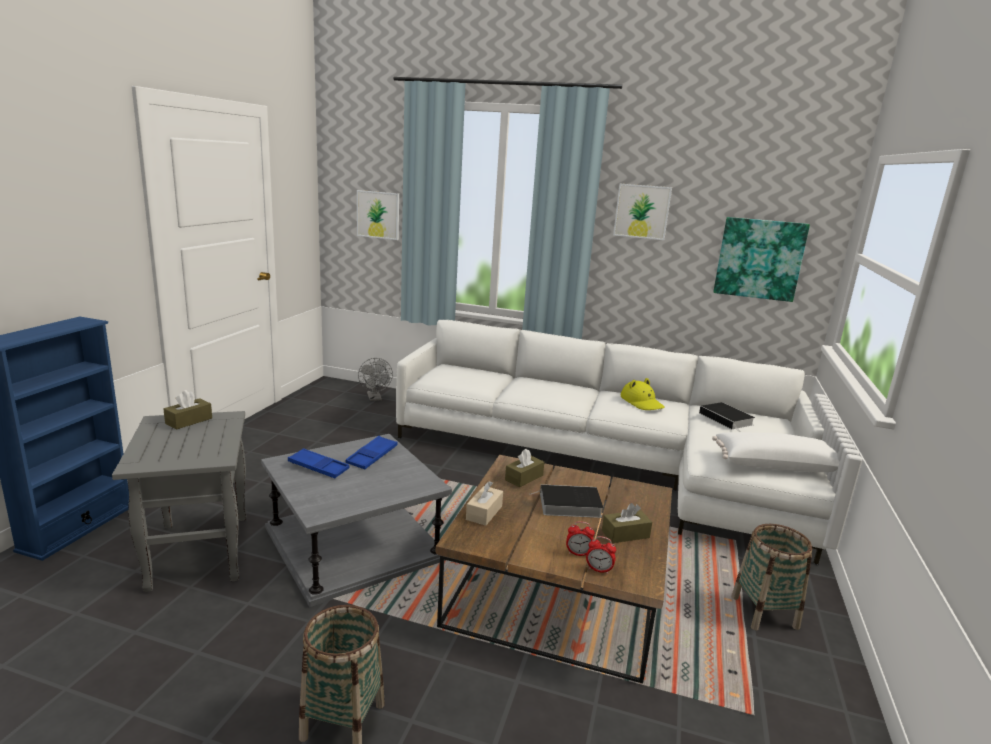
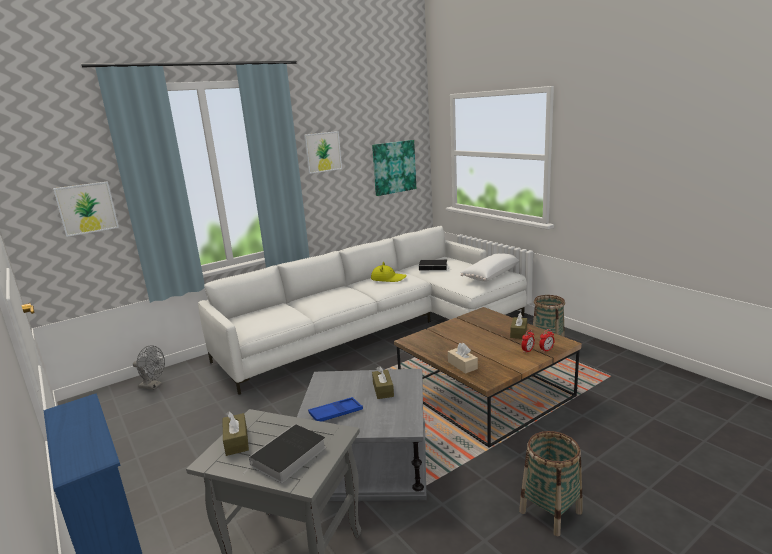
camera: 50 degrees left, 0 degrees up
(372, 456) = (344, 386): blue tray -> none
(524, 478) = (432, 341): brown tissue box -> brown tissue box (383, 390)
(568, 505) = (476, 338): book -> book (288, 458)

